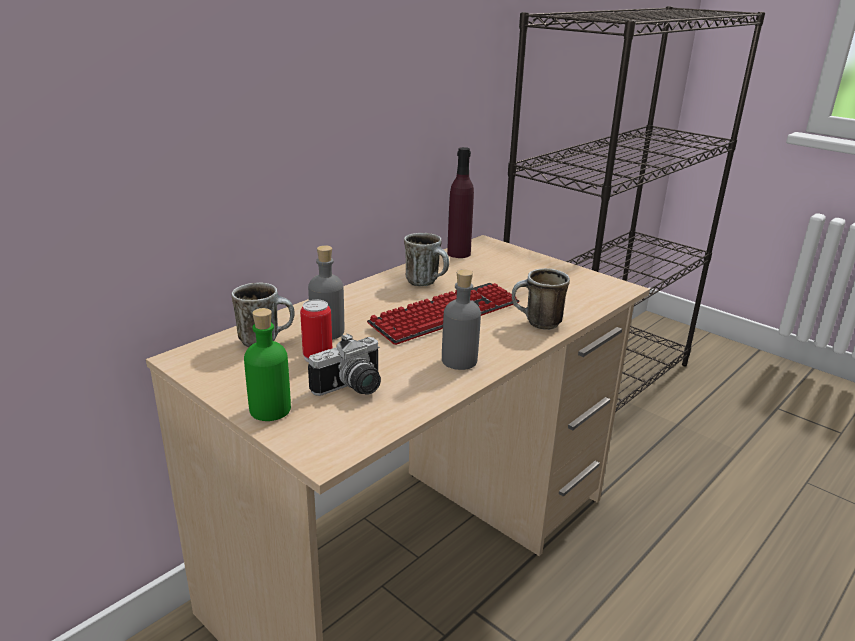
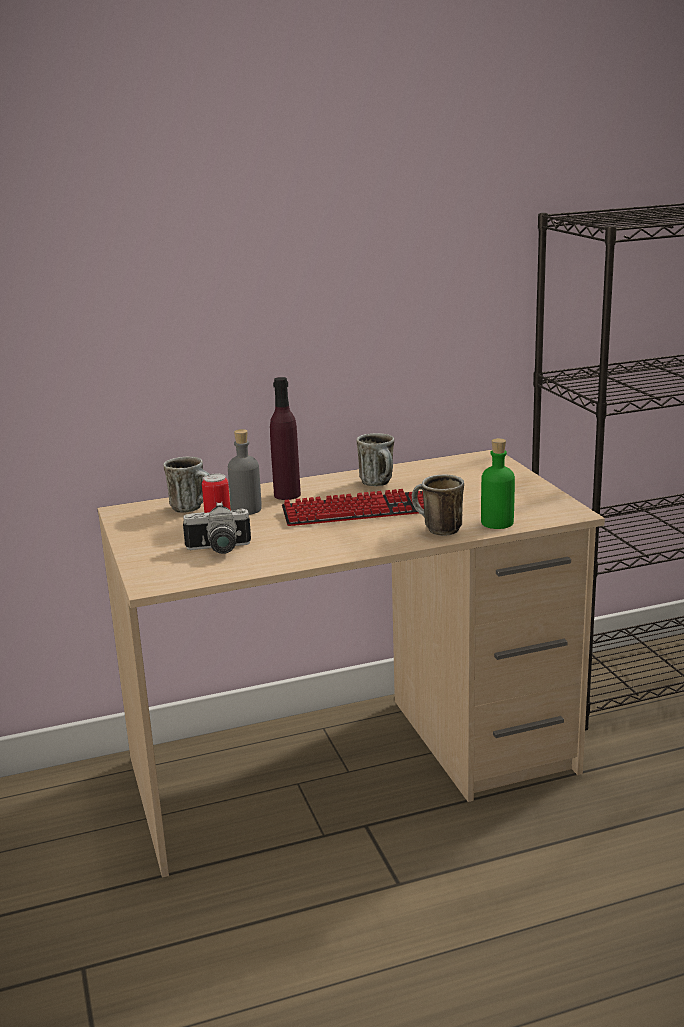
camera: 30 degrees right, 5 degrees down
(270, 409) = (146, 552): green bottle -> green bottle (497, 523)
(458, 253) = (446, 463): purple bottle -> purple bottle (287, 495)
(459, 361) = (327, 545): grey bottle -> none

